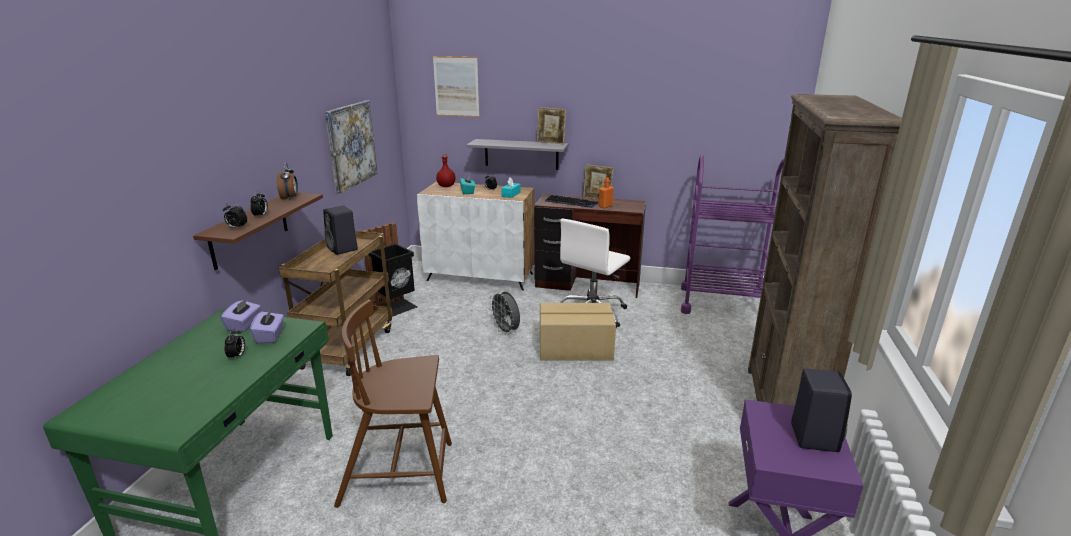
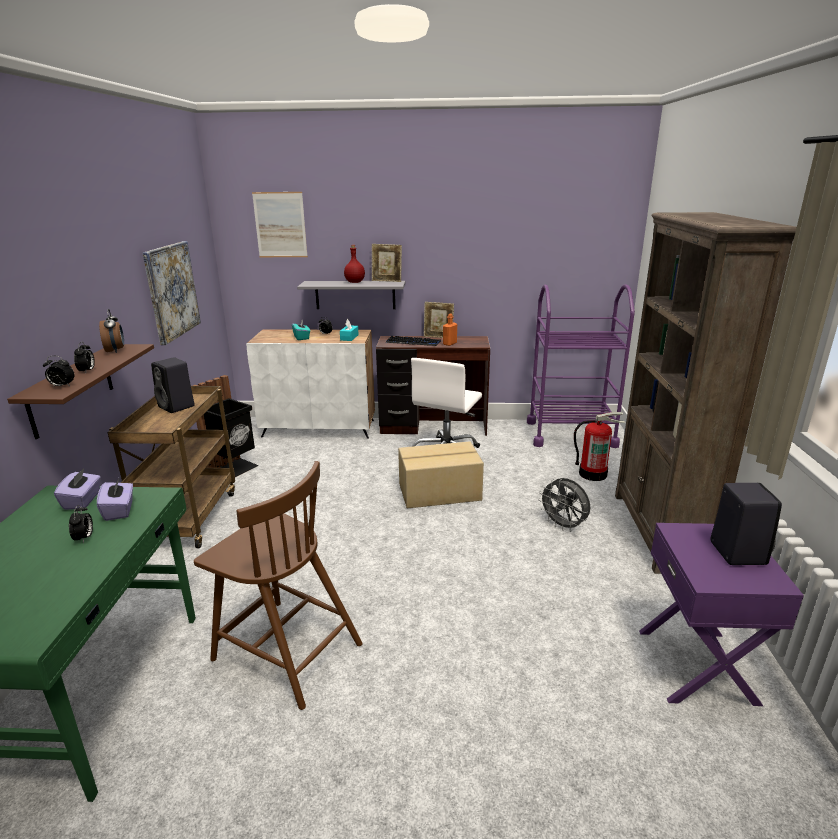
camera: 10 degrees left, 0 degrees up
(400, 473) = (285, 650): brown chair -> brown chair turned 135 degrees counterclockwise
(446, 186) = (276, 333): red bottle -> red bottle (355, 282)
(506, 331) = (362, 482): grey fan -> grey fan (563, 526)
(732, 346) = (593, 474): none -> fire extinguisher

